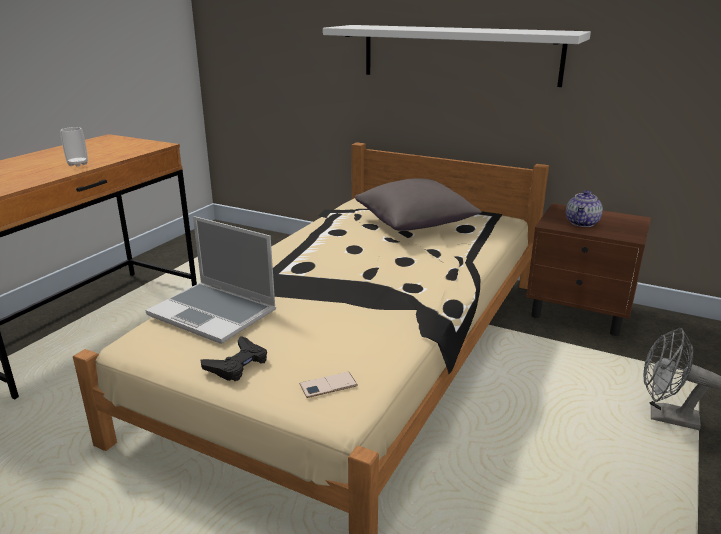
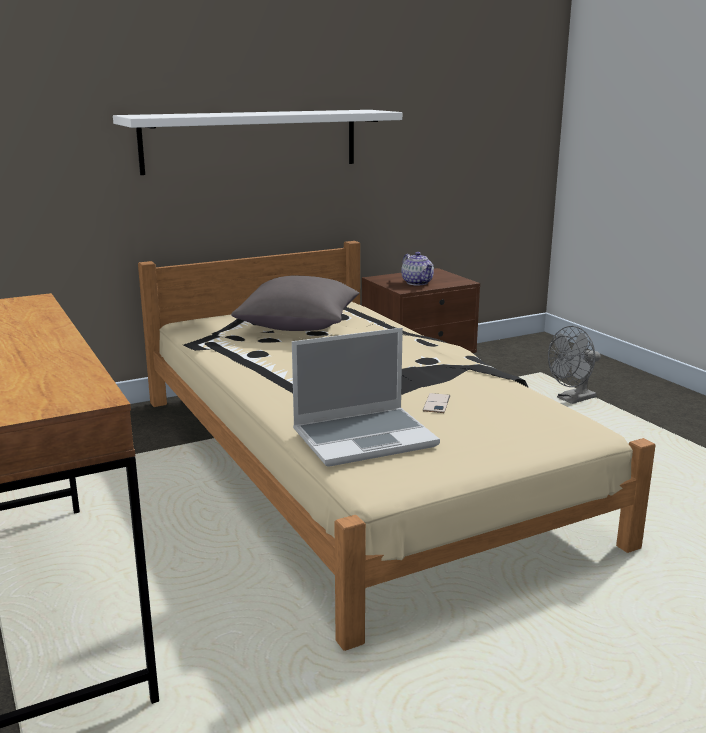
camera: 55 degrees left, 5 degrees down
(78, 164) = (36, 338): cup -> none
(237, 364) = (481, 448): black game controller -> none
(328, 385) = (553, 424): phone -> phone (436, 403)

